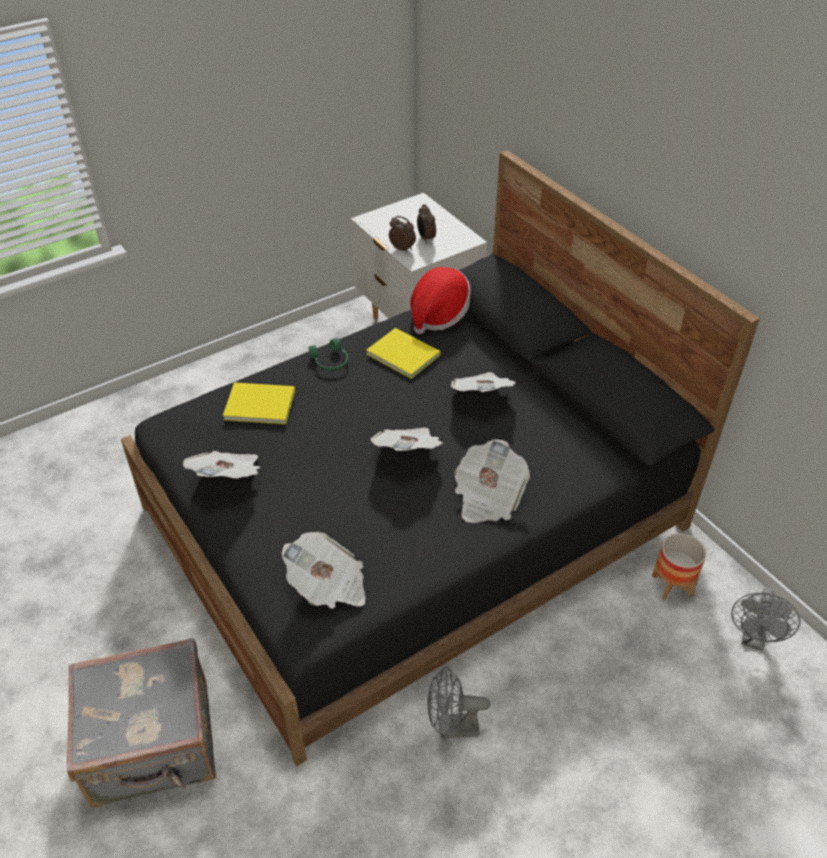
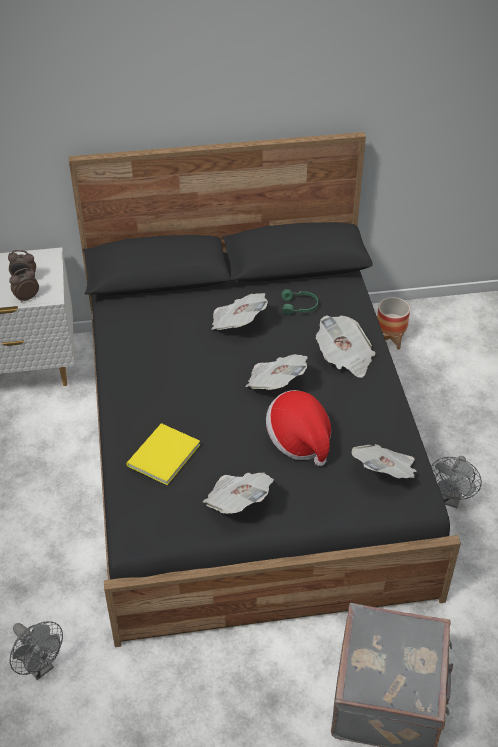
camera: 65 degrees left, 0 degrees up
(330, 361) = (133, 396): green headphones -> green headphones (299, 306)
(403, 353) = (156, 349): yellow book -> none
(438, 315) = (123, 312): hat -> hat (299, 440)
(753, 639) = (449, 323): grey fan -> grey fan (40, 666)

